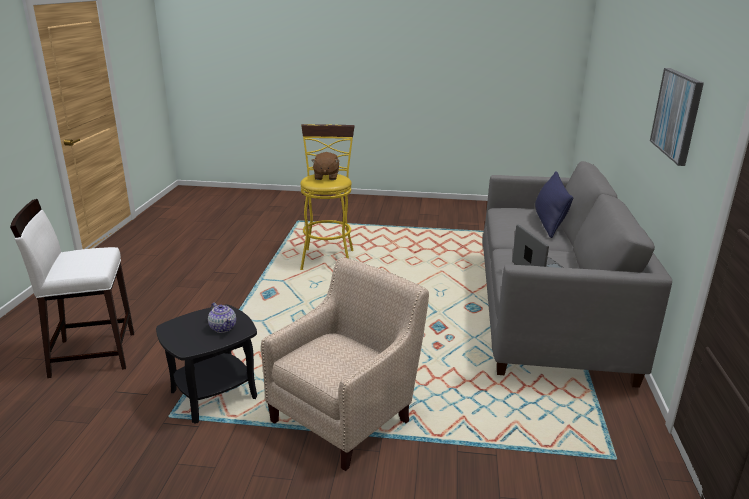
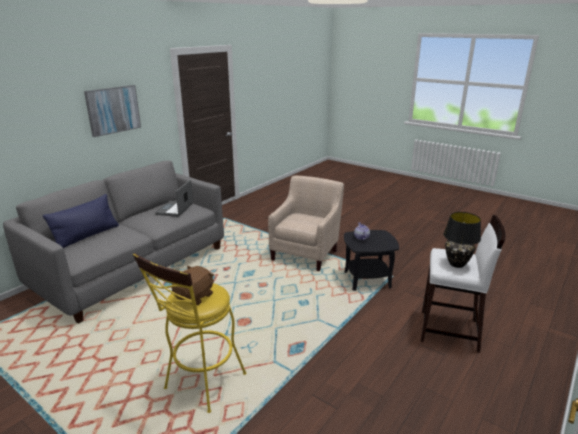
camera: 150 degrees left, 0 degrees up
(82, 256) = (457, 264): none -> black table lamp
(347, 416) = (306, 253): beige armchair -> beige armchair turned 135 degrees clockwise

